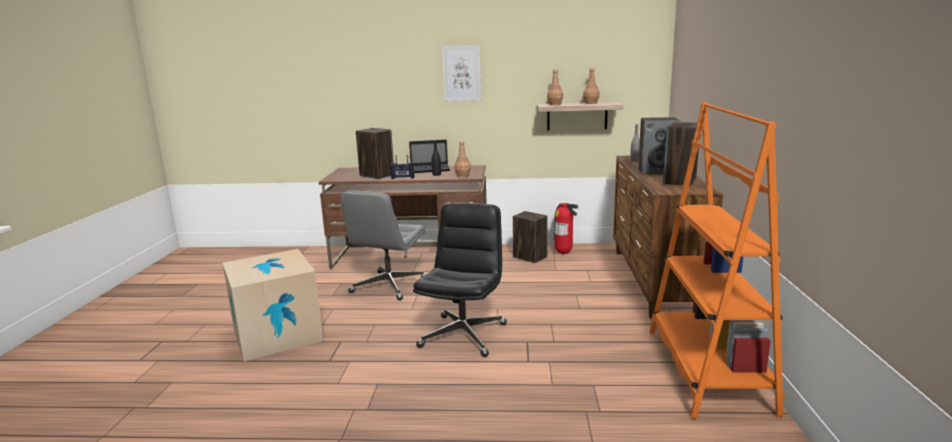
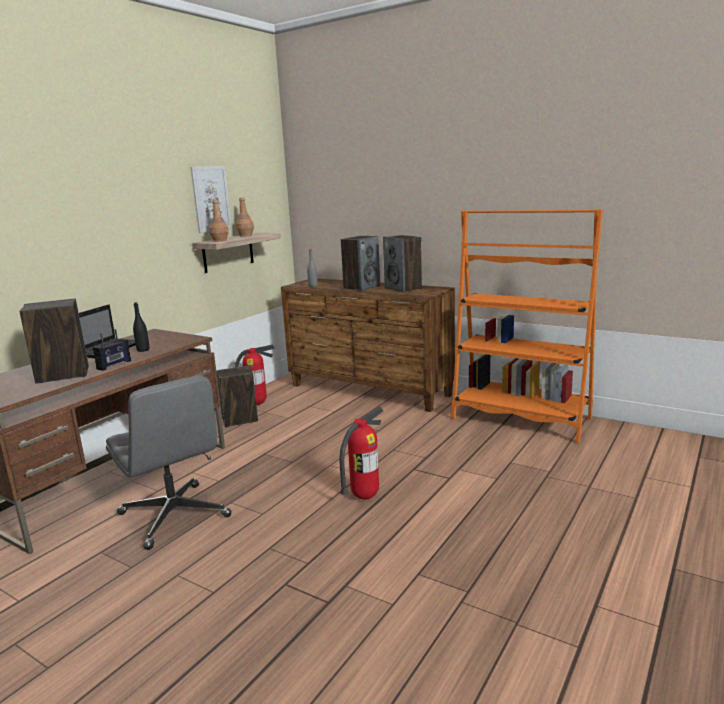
camera: 60 degrees left, 0 degrees up
(277, 335) = (193, 643): cardboard box -> none
(461, 73) = (106, 211): picture -> picture (211, 199)
(463, 176) = (179, 341): brown bottle -> none
(463, 335) = (364, 497): black office chair -> fire extinguisher

